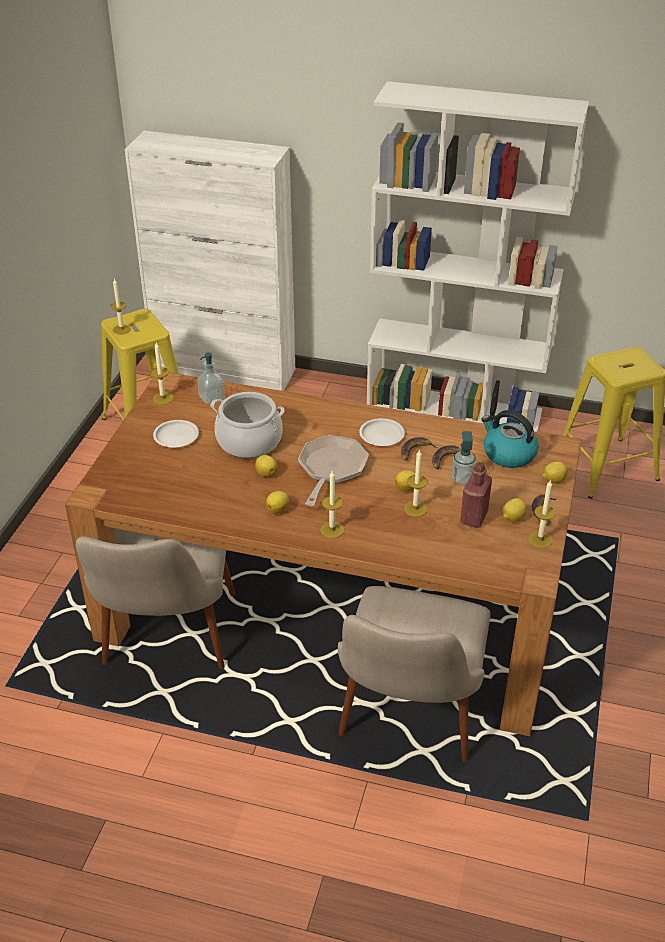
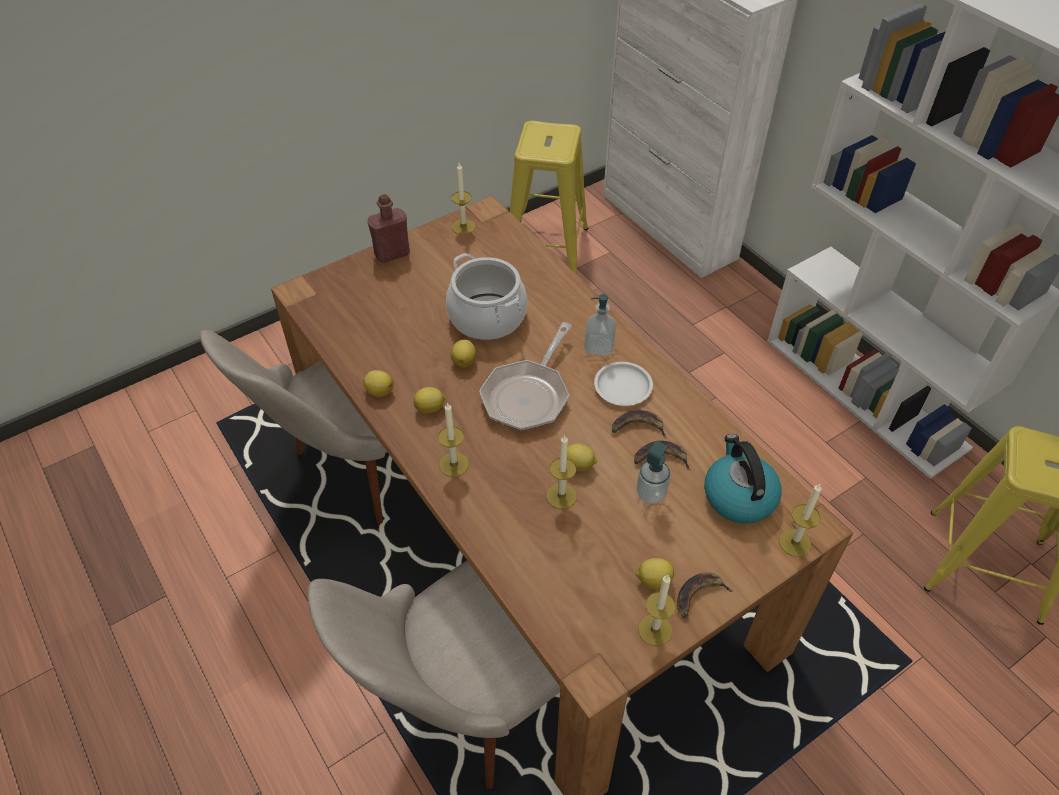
camera: 40 degrees right, 10 degrees up
(121, 329) = (534, 137): candle -> candle (794, 543)
(176, 437) = (430, 274): white plate -> none
(212, 398) = (506, 250): soap dispenser -> soap dispenser (599, 346)
(331, 469) = (528, 395): frying pan -> frying pan turned 150 degrees clockwise
(474, 517) = (611, 549): red bottle -> red bottle (392, 254)
(553, 480) = (755, 564): lemon -> lemon (379, 391)

